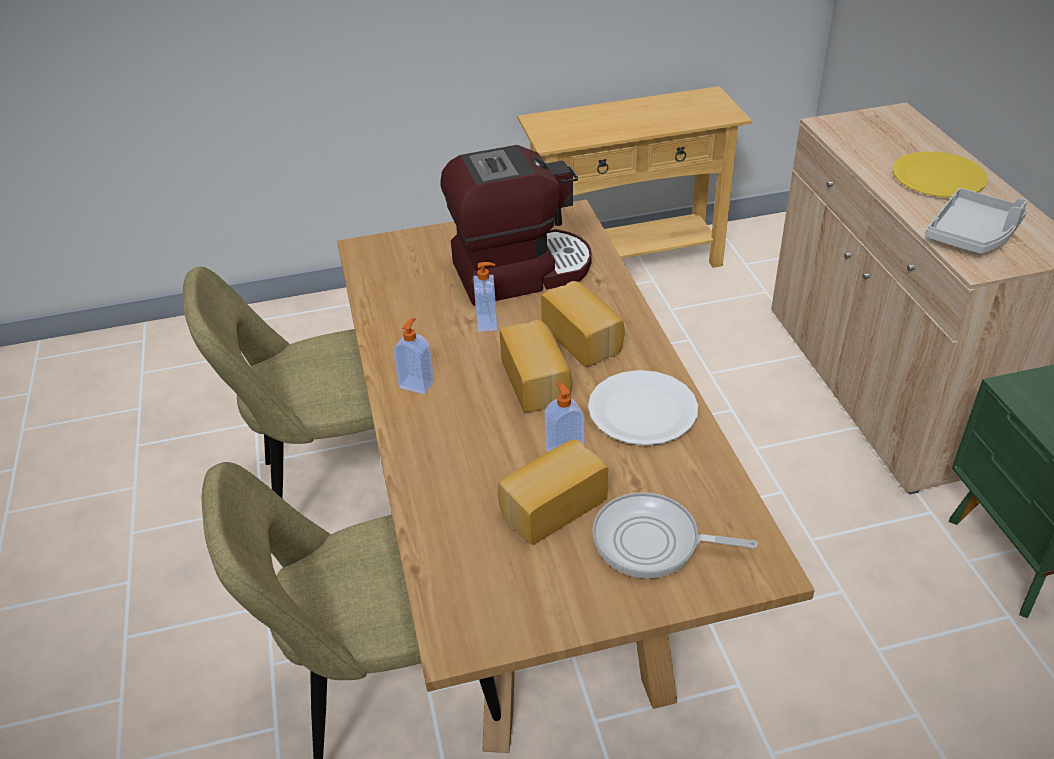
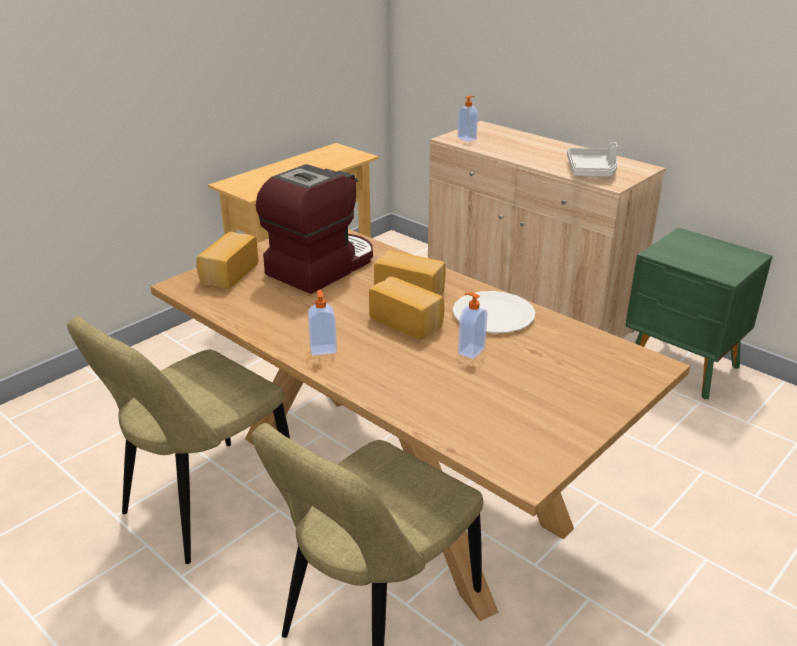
camera: 35 degrees left, 10 degrees down
(488, 323) = (333, 300): soap dispenser -> soap dispenser (467, 138)
(551, 505) = (497, 382): bread -> bread (228, 273)
(652, 542) = (580, 377): frying pan -> none
(938, 177) = (542, 150): yellow plate -> none

